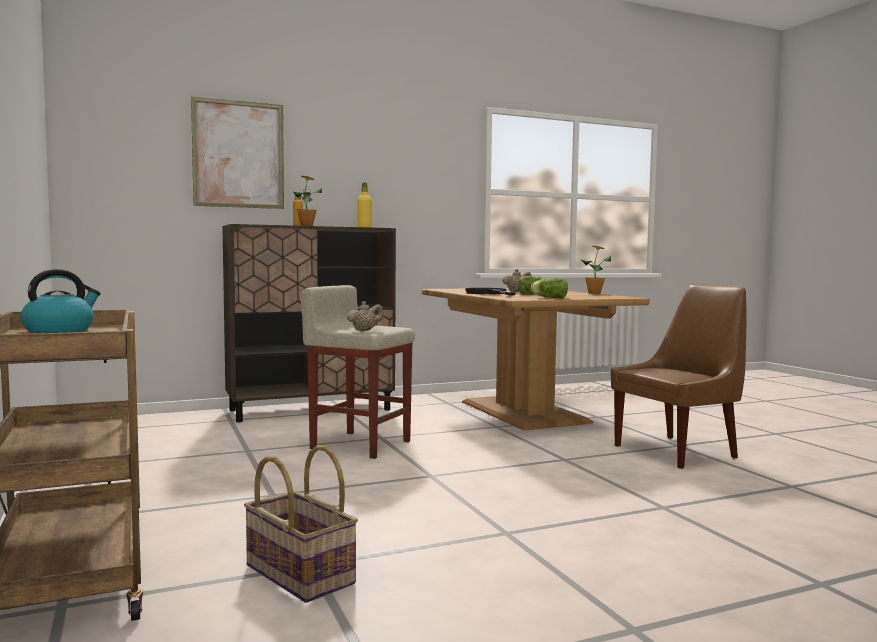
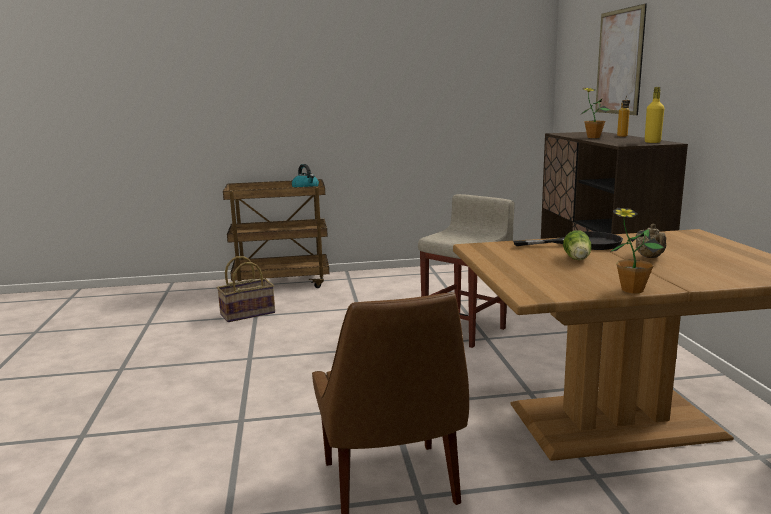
camera: 105 degrees right, 10 degrees up
(365, 330) = (444, 236): beige teapot -> none
(548, 297) = (500, 258): lettuce -> none

